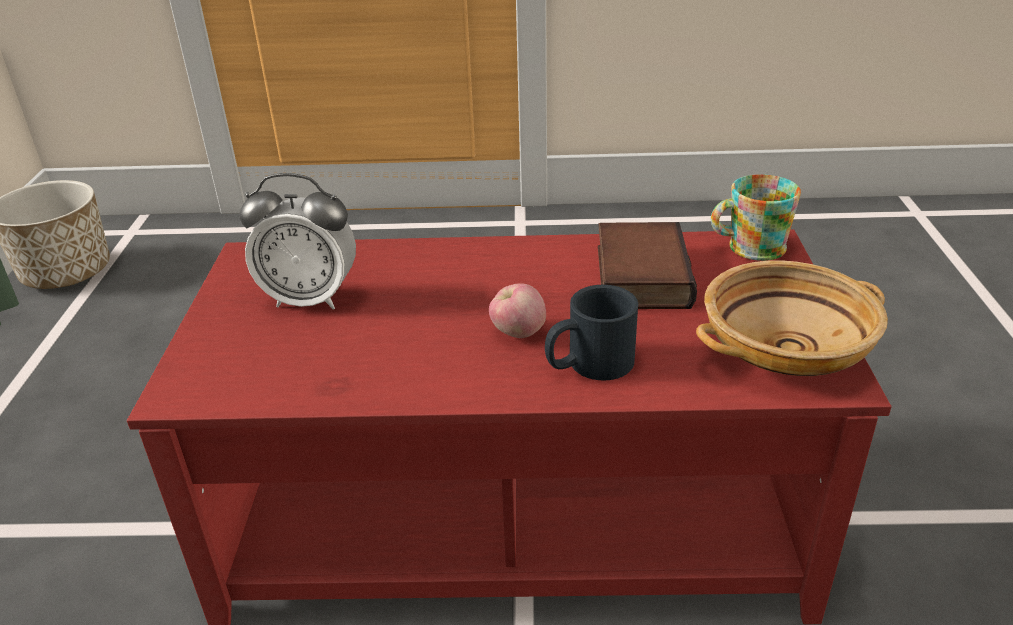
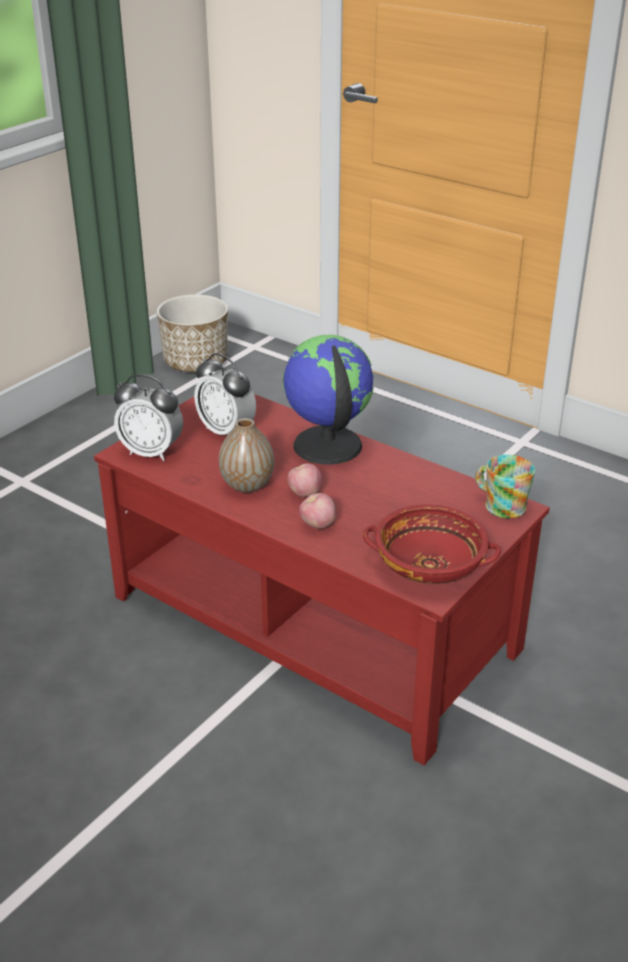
camera: 35 degrees right, 0 degrees up
(225, 373) = (151, 452): none -> alarm clock
(427, 356) = (247, 485): none -> vase
(468, 264) = (326, 446): none -> globe
(588, 365) = (317, 525): black mug -> apple
(638, 275) = (409, 492): book -> none
(786, 349) = (430, 565): beige bowl -> red bowl

